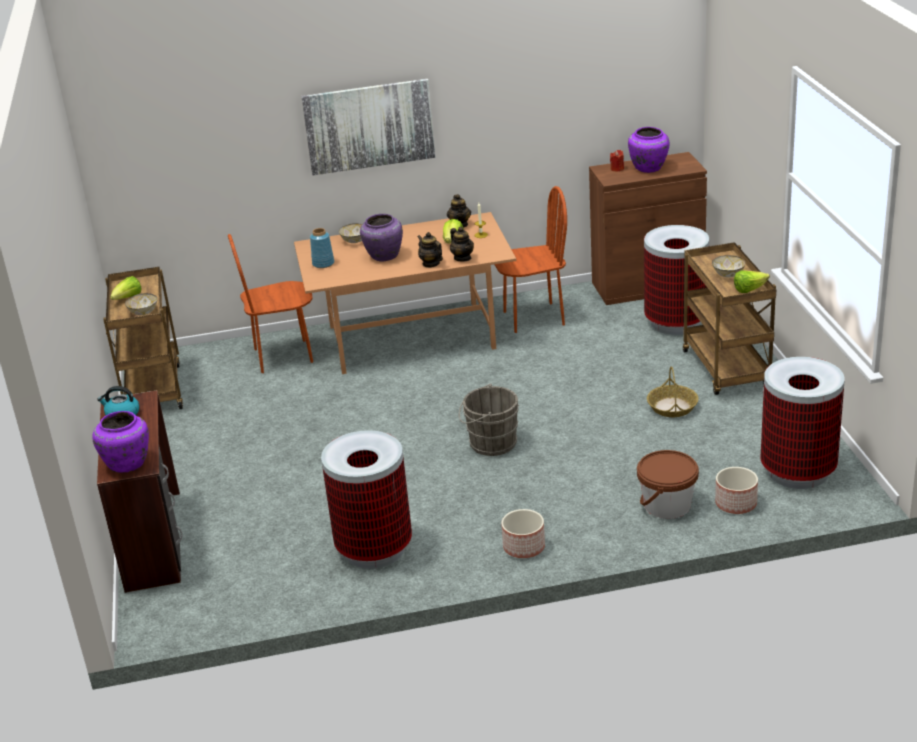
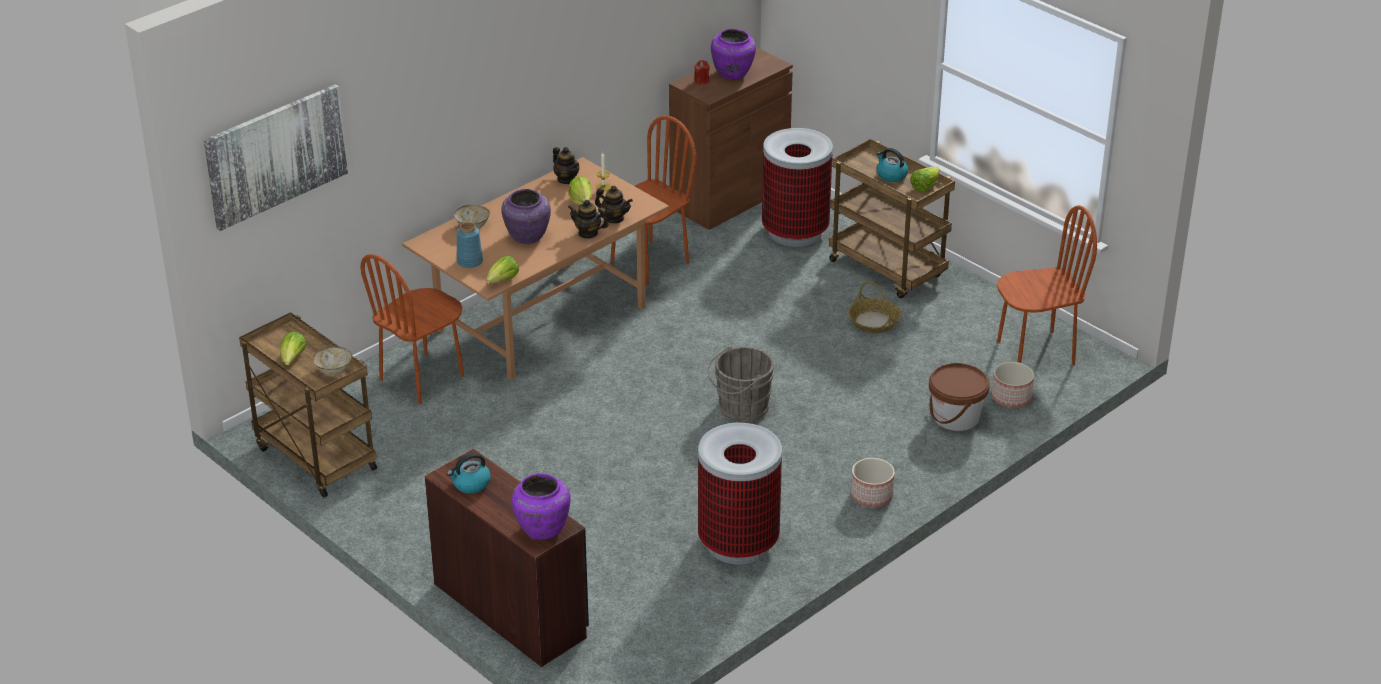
camera: 35 degrees left, 5 degrees up
(329, 282) = (502, 281): none -> lettuce
(369, 126) = (475, 93): picture -> picture (276, 155)
(728, 275) = (891, 175): bowl -> kettle
(798, 471) = (1035, 352): trash can -> brown chair

